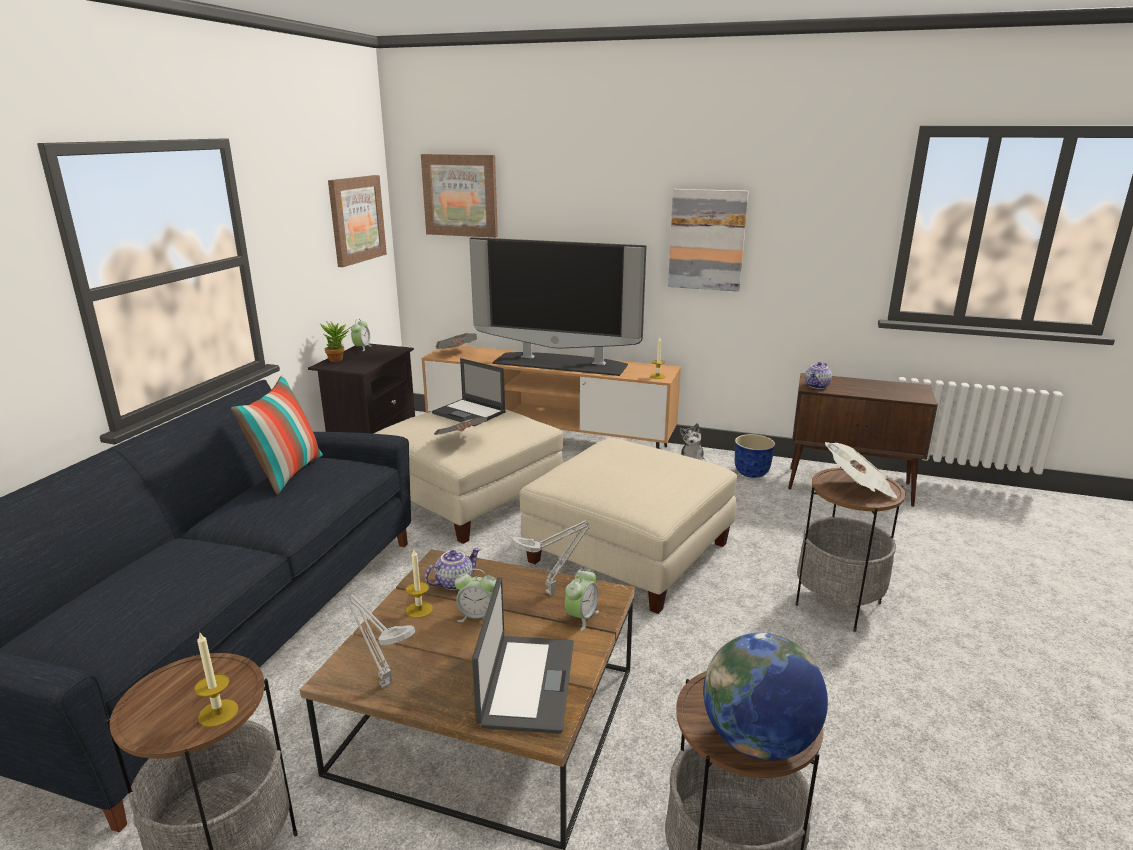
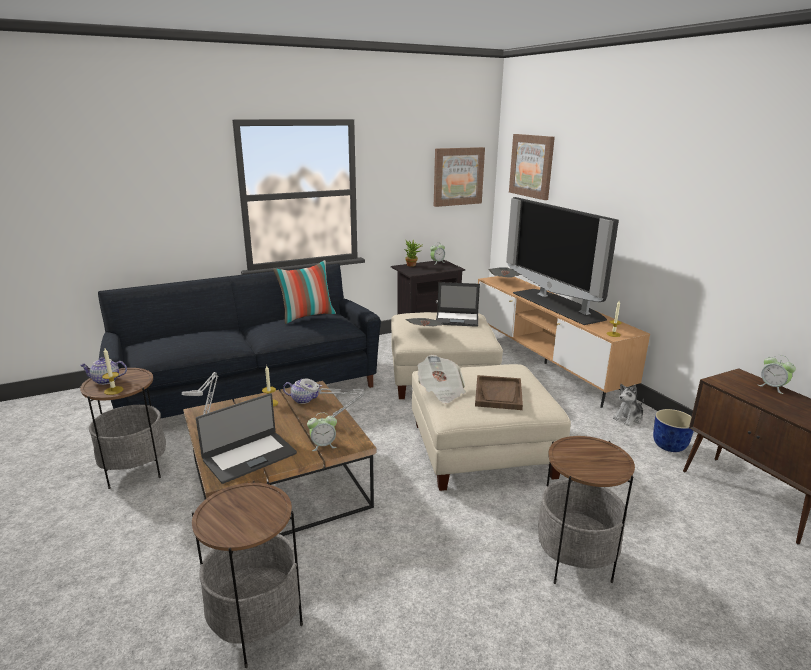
camera: 45 degrees right, 0 degrees up
(470, 413) = (457, 319): laptop -> laptop turned 75 degrees counterclockwise
(477, 616) = (284, 419): alarm clock -> alarm clock (772, 387)
(656, 473) = (498, 394): none -> brown tray
(707, 240) = (688, 223): picture -> none
(758, 740) = (221, 523): globe -> none
(817, 386) = (728, 382): teapot -> teapot (105, 381)
(858, 487) = (589, 458): newspaper -> newspaper (441, 391)

